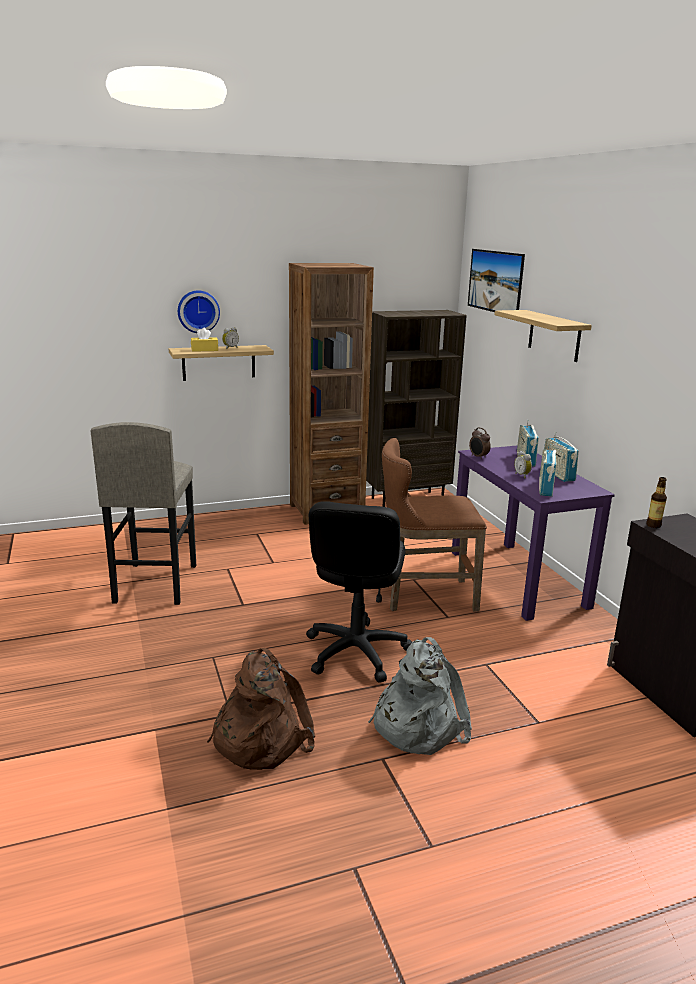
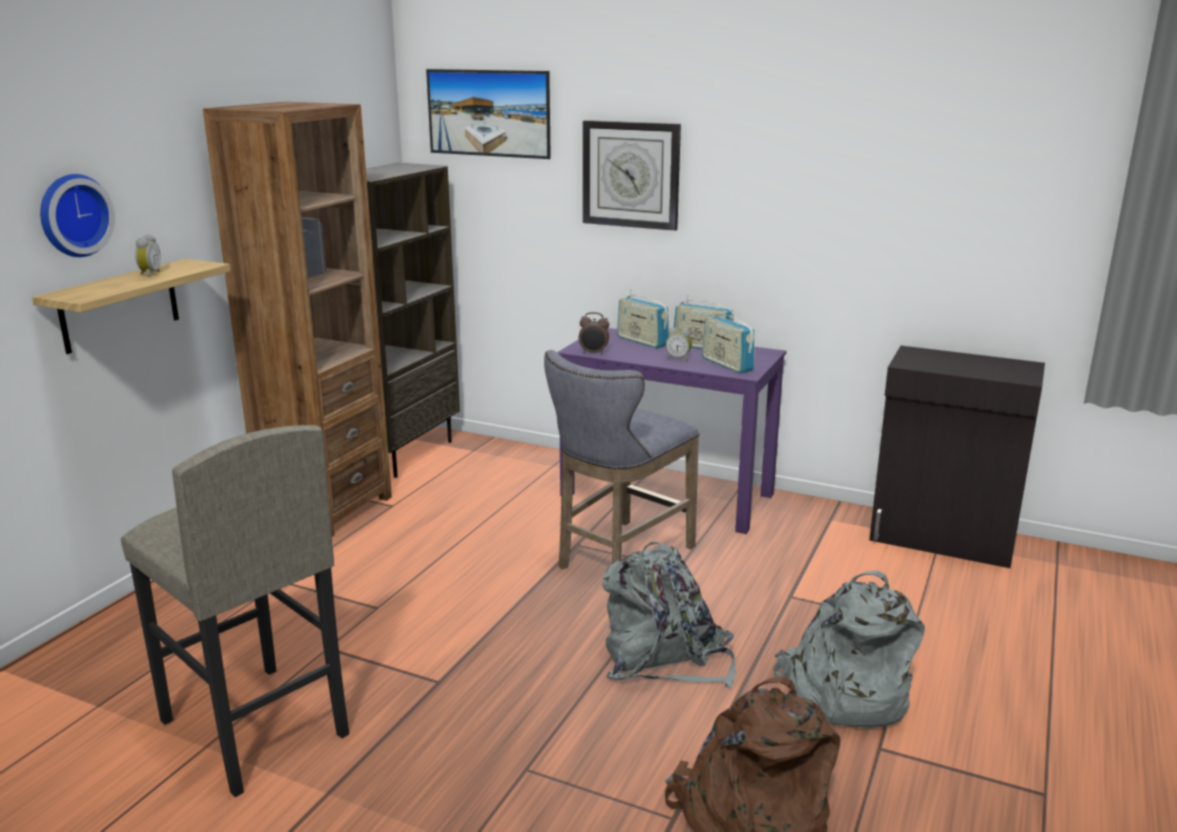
camera: 45 degrees left, 0 degrees up
(204, 350) = (114, 285): yellow tissue box -> none
(356, 652) = (664, 658): black office chair -> grey backpack
(423, 596) = (619, 559): brown stool -> grey stool
(554, 335) = (631, 174): shelf -> wall clock
(653, 525) = (910, 364): bottle -> none

